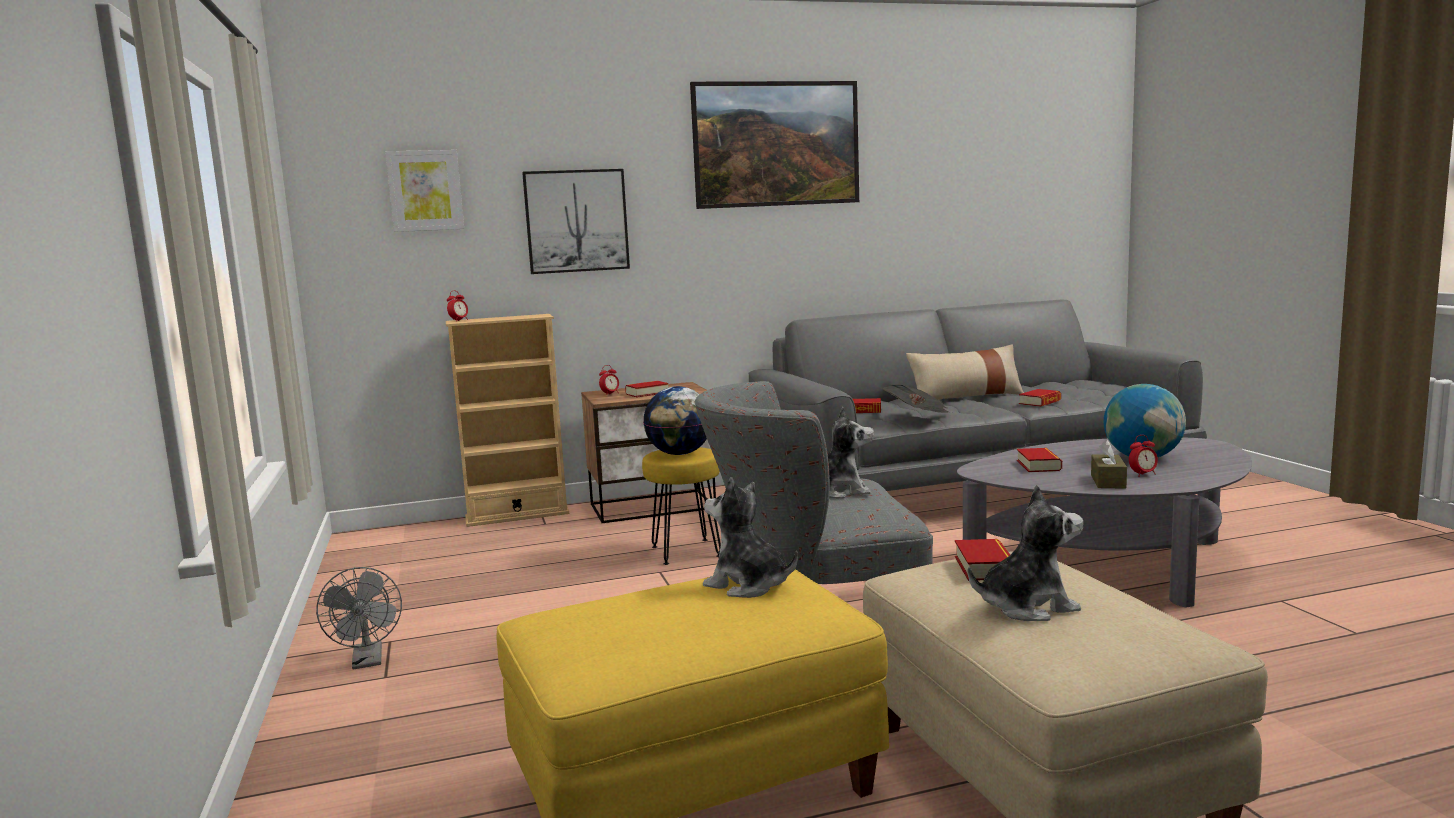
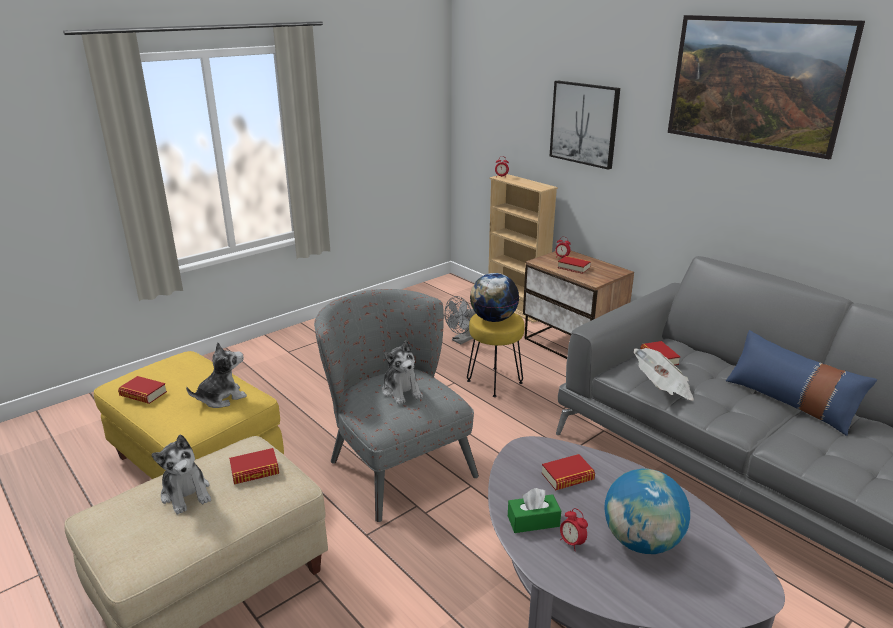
camera: 65 degrees right, 15 degrees up
(368, 661) = (302, 342): grey fan -> grey fan (461, 340)
(425, 191) = (507, 85): picture -> none
(748, 585) = (221, 398): plush toy -> plush toy turned 45 degrees clockwise
(966, 397) = (790, 402): beige pillow -> blue pillow
(1040, 402) = (806, 449): book -> book (143, 394)
(1108, 481) = (533, 521): brown tissue box -> green tissue box

